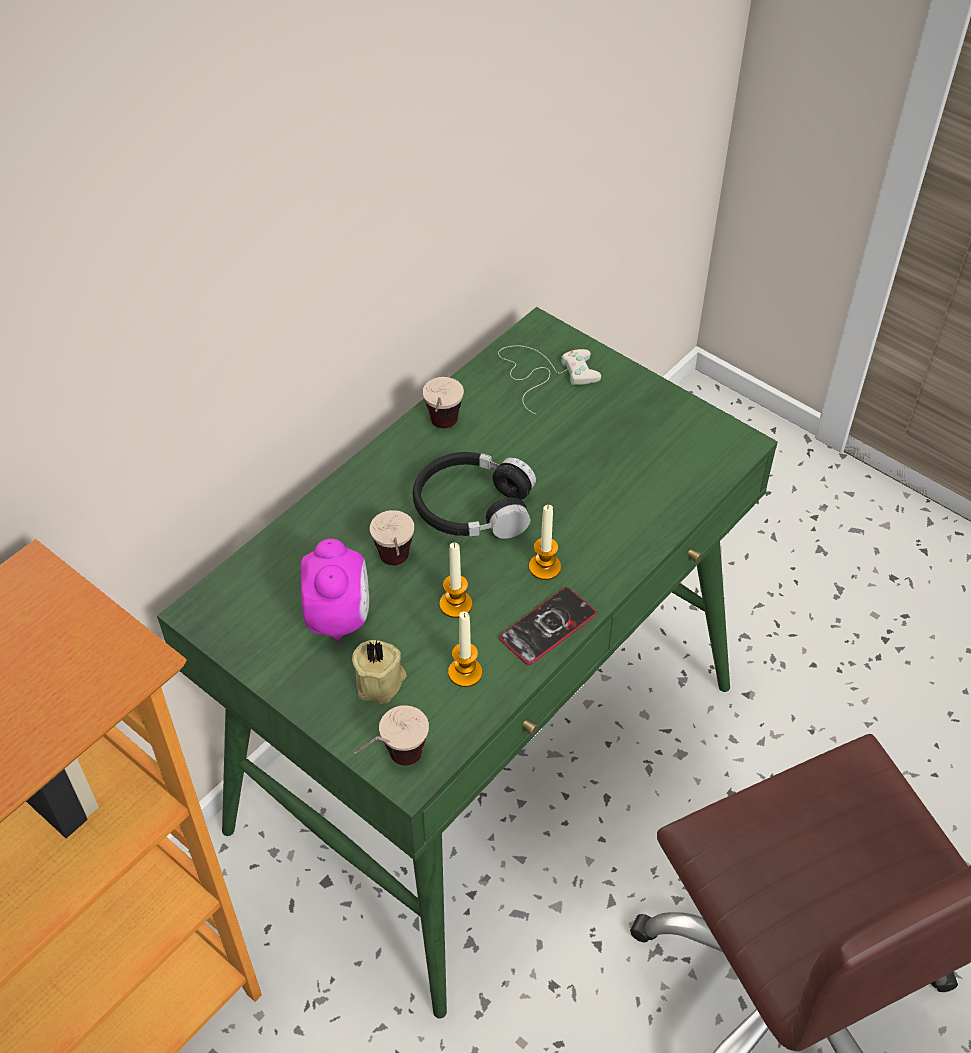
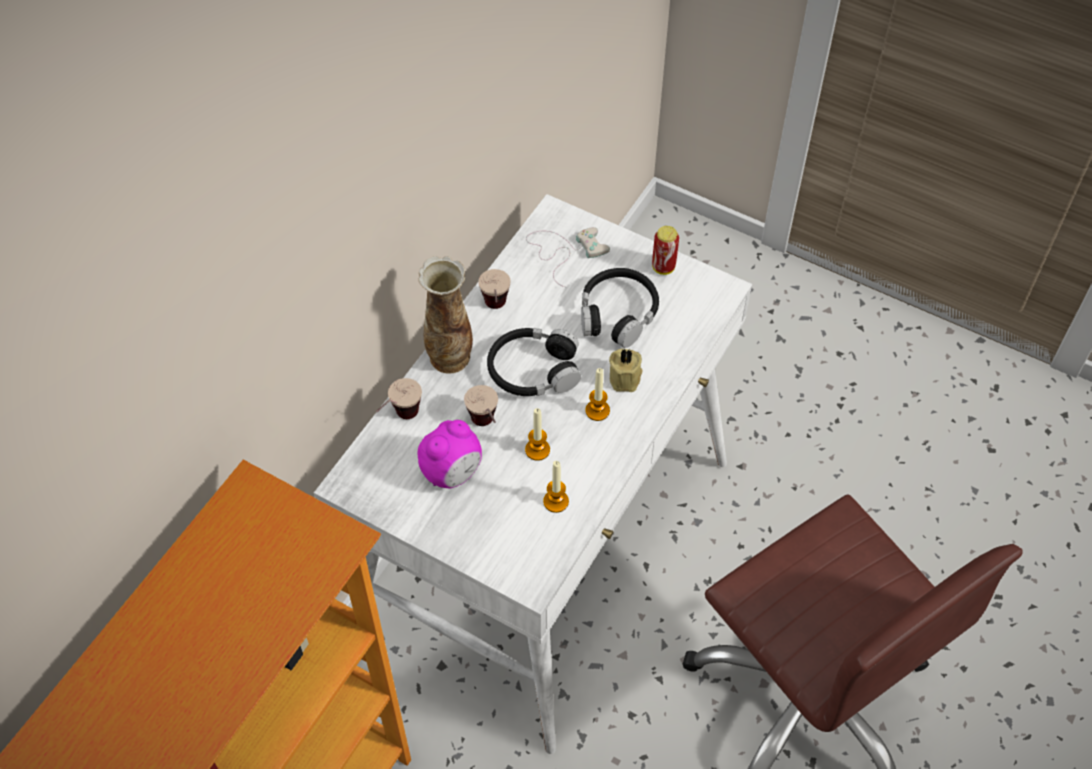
camera: 10 degrees left, 5 degrees up
(339, 617) = (452, 473): alarm clock -> alarm clock turned 60 degrees clockwise
(370, 478) = (450, 358): none -> vase
(381, 682) = (496, 518): beige candle -> beige candle (626, 378)
(392, 765) = (518, 579): cup -> cup (399, 420)
(485, 754) = (545, 546): green desk -> white desk
(548, 627) = (609, 457): phone -> none
(595, 454) = (617, 314): none -> black headphones
(666, 407) = (663, 267): none -> can

